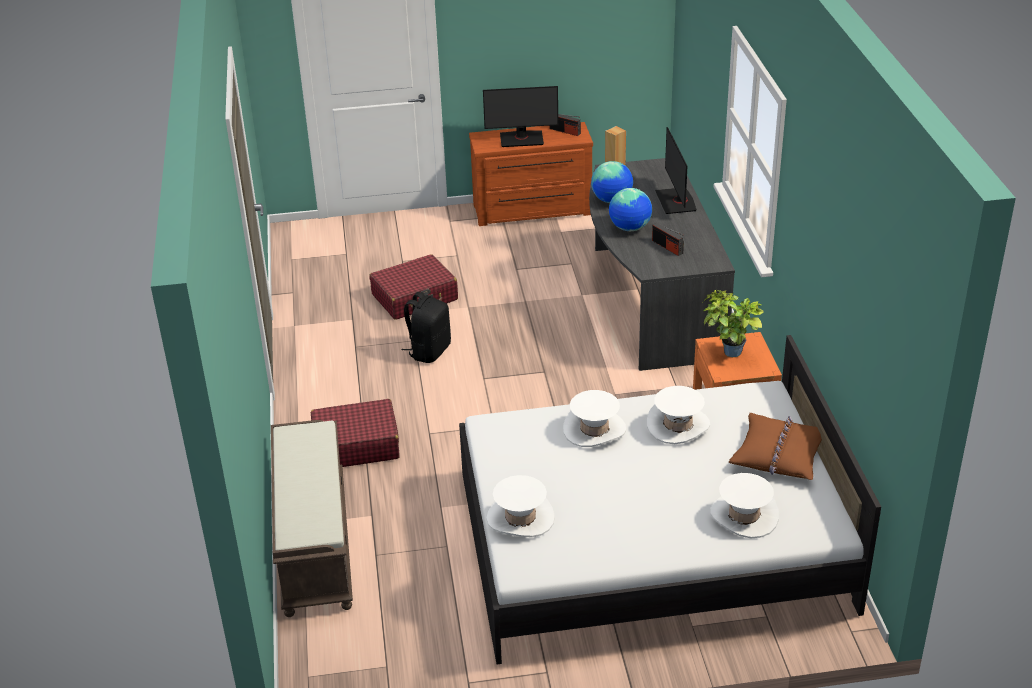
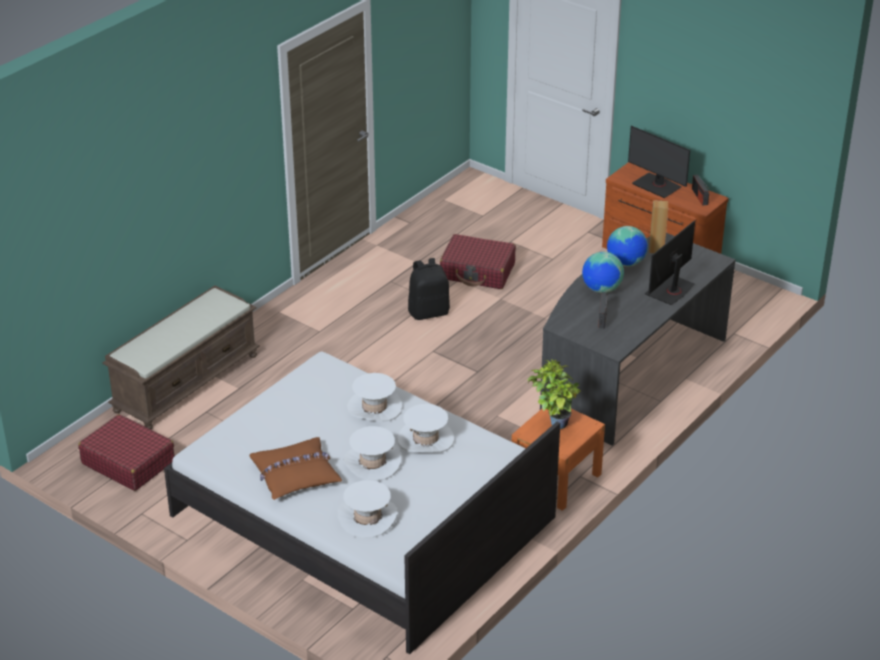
camera: 45 degrees right, 0 degrees up
(355, 445) = (294, 342): red suitcase -> red suitcase (128, 462)
(520, 518) = (246, 426): white hat -> white hat (372, 462)
(778, 455) = (455, 500): brown pillow -> brown pillow (295, 475)

